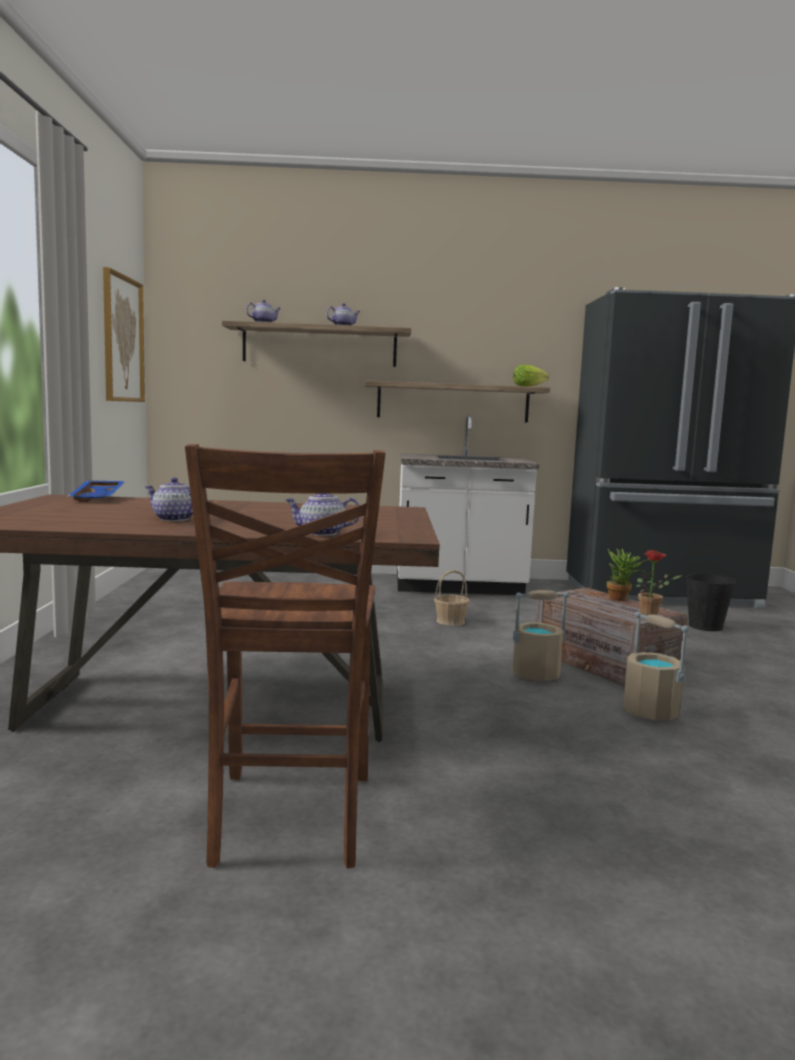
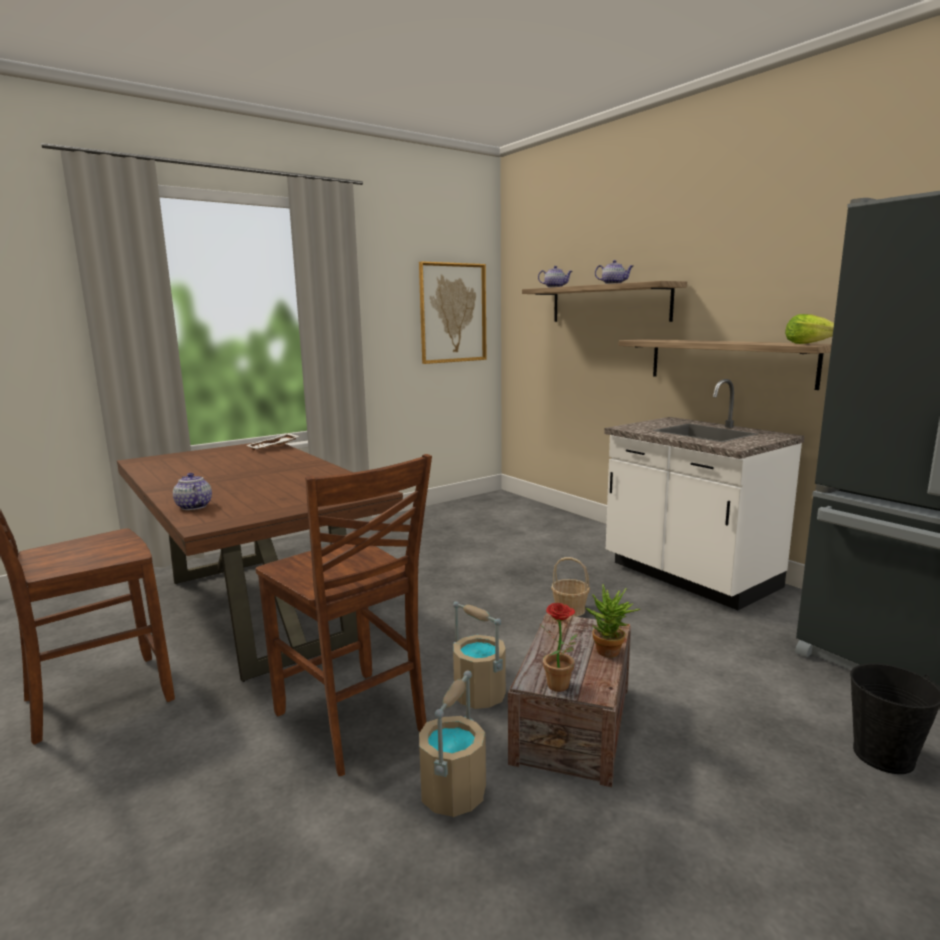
camera: 55 degrees right, 5 degrees up
(99, 498) = (274, 447): blue tray -> white tray
(173, 519) = (207, 475): teapot -> none
(521, 717) = (353, 723): none -> brown chair

